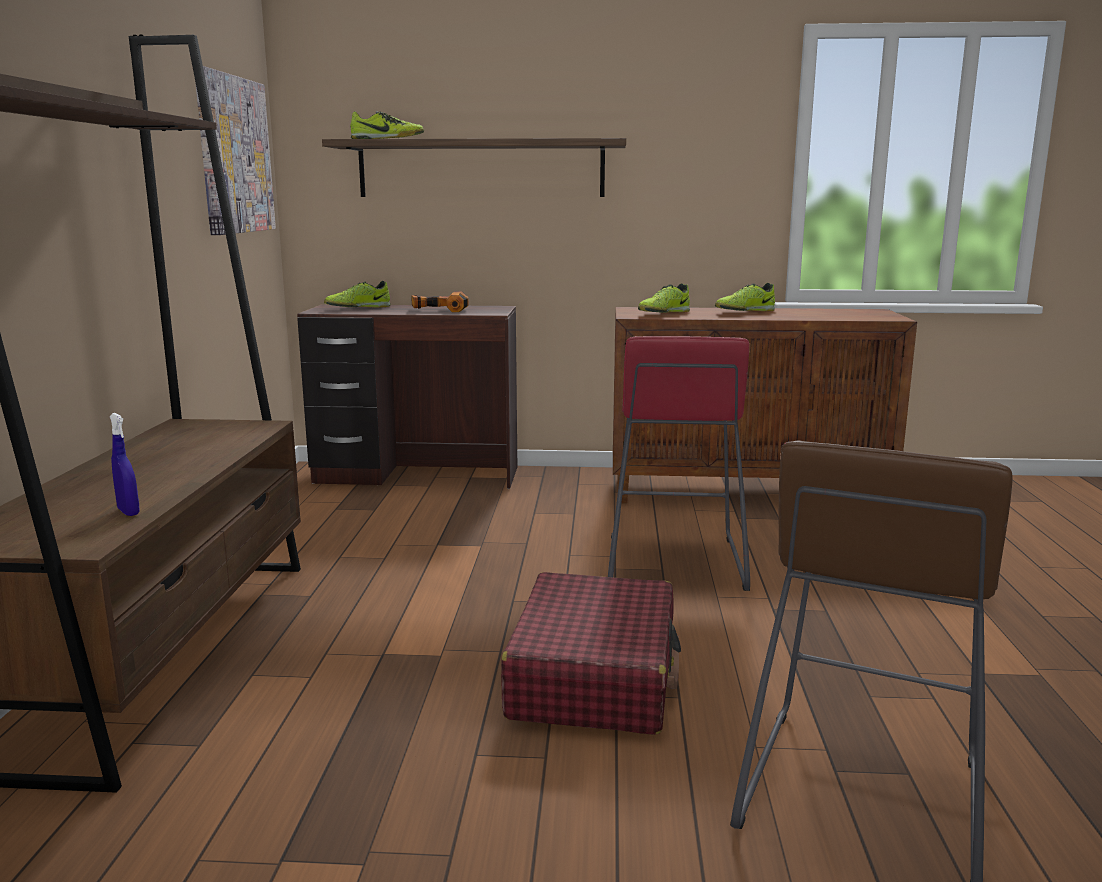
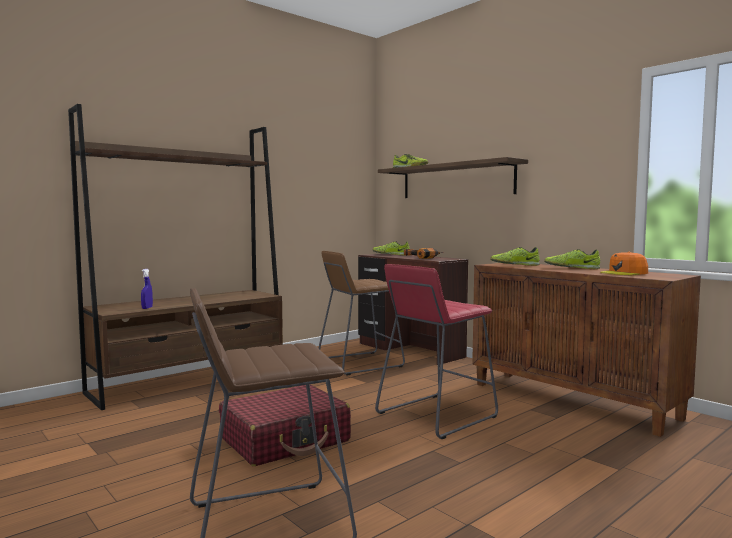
camera: 45 degrees right, 10 degrees down
(234, 155) = (335, 178): picture -> none
(395, 518) = (360, 363): none -> brown stool
(826, 314) = (624, 273): none -> orange cap

